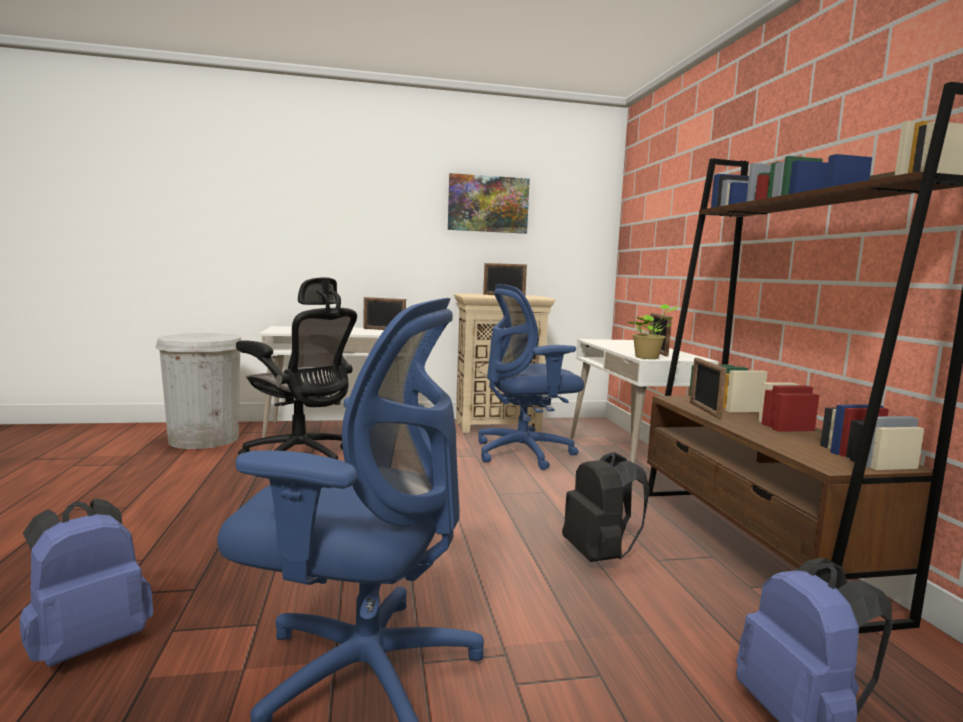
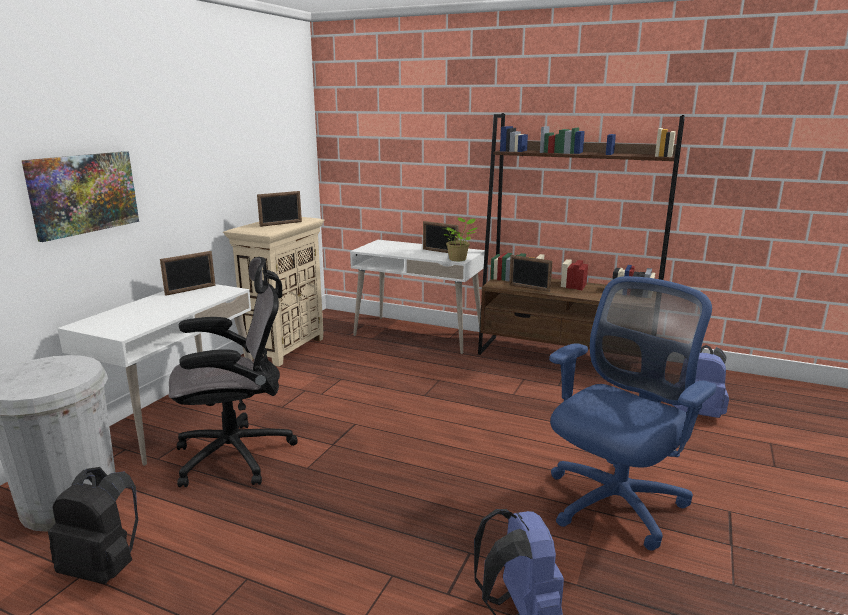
camera: 55 degrees left, 10 degrees up
(488, 204) = (232, 128): picture -> picture (83, 193)
(528, 451) = (359, 358): blue office chair -> none
(599, 555) = (541, 397): black backpack -> black backpack (104, 568)

